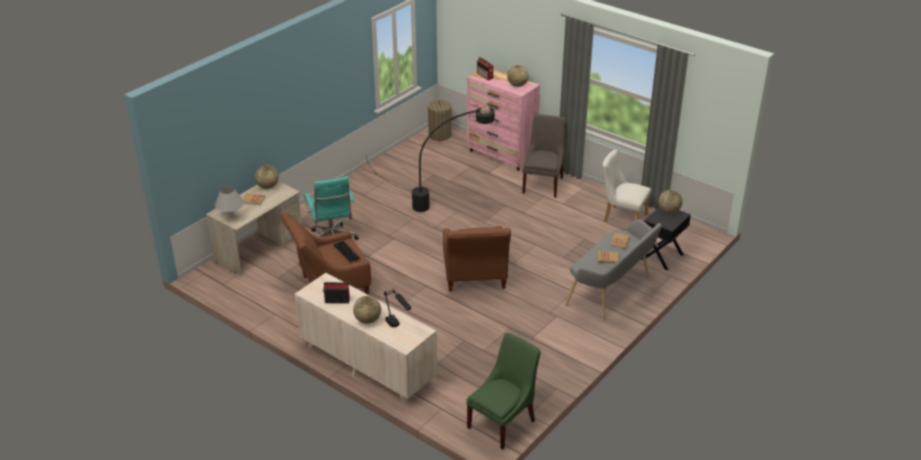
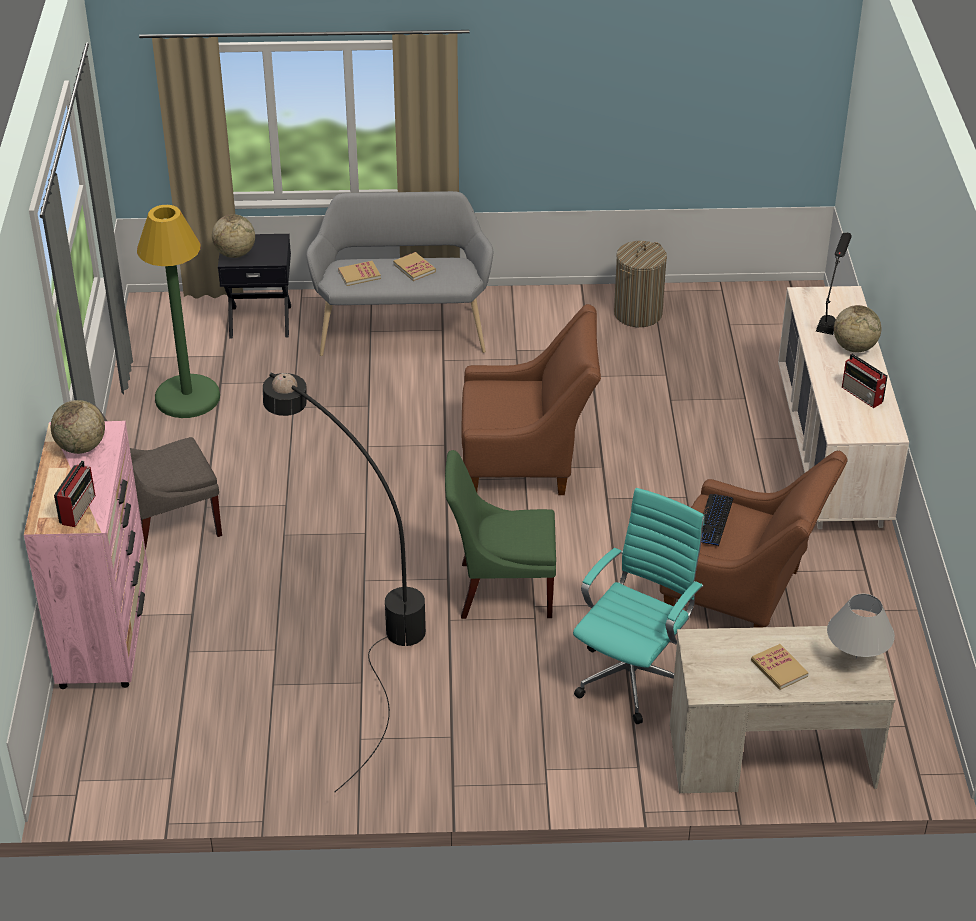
camera: 130 degrees left, 5 degrees up
(268, 186) = (718, 682): globe -> none
(440, 135) = (99, 773): laundry basket -> laundry basket (638, 313)
(475, 278) = (528, 460): brown armchair -> brown armchair turned 45 degrees clockwise
(503, 422) = (761, 301): green chair -> green chair (500, 589)
(621, 217) = (187, 397): white chair -> green floor lamp

